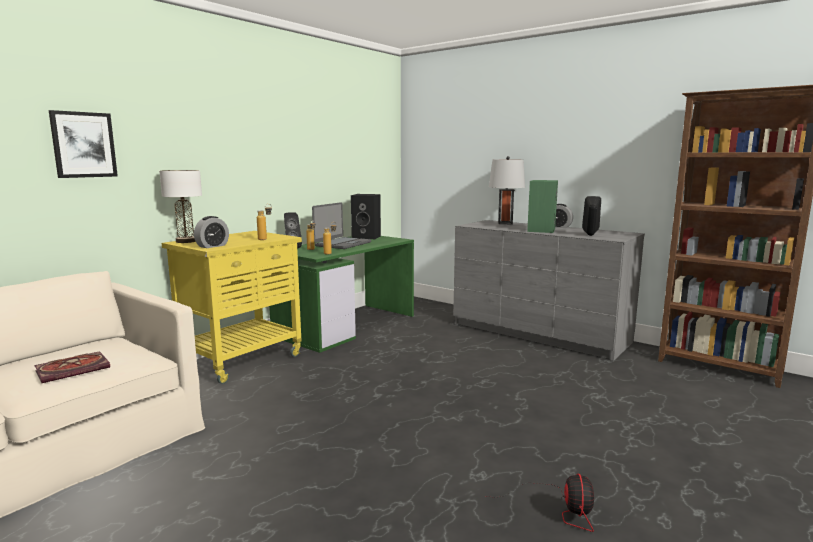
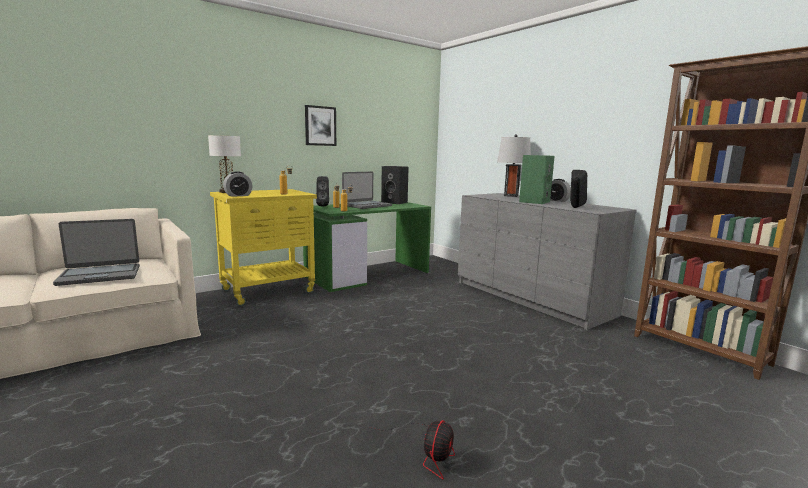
camera: 15 degrees right, 0 degrees up
(74, 369) = (100, 275): book -> laptop
(83, 145) = (149, 112): picture -> picture (320, 126)

